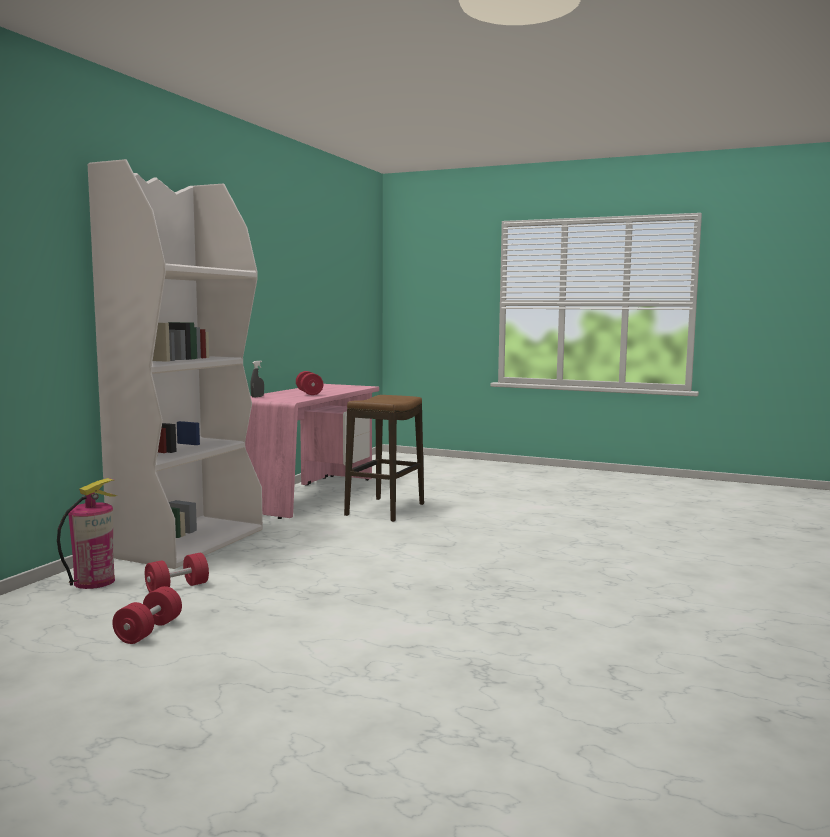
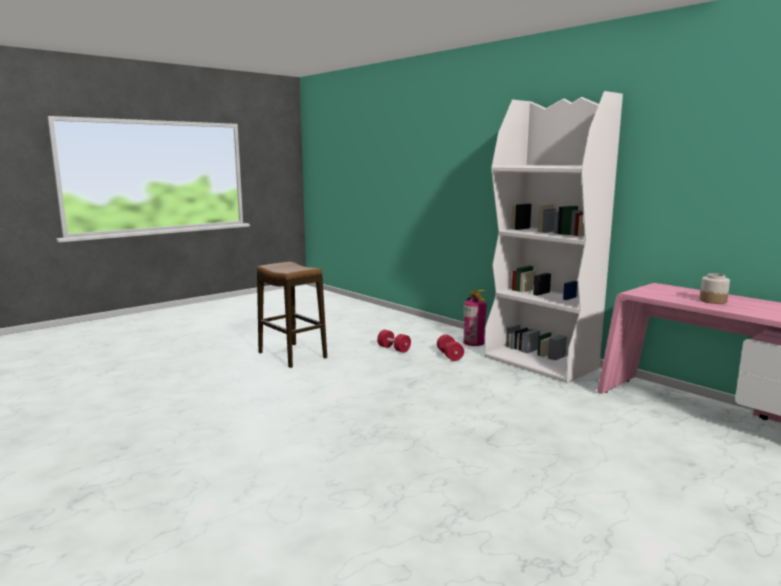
camera: 115 degrees right, 5 degrees up
(257, 397) = (668, 287): grey spray bottle -> none
(309, 393) = (713, 301): red dumbbell -> jar
(385, 510) = (635, 438): stool -> stool (292, 355)

